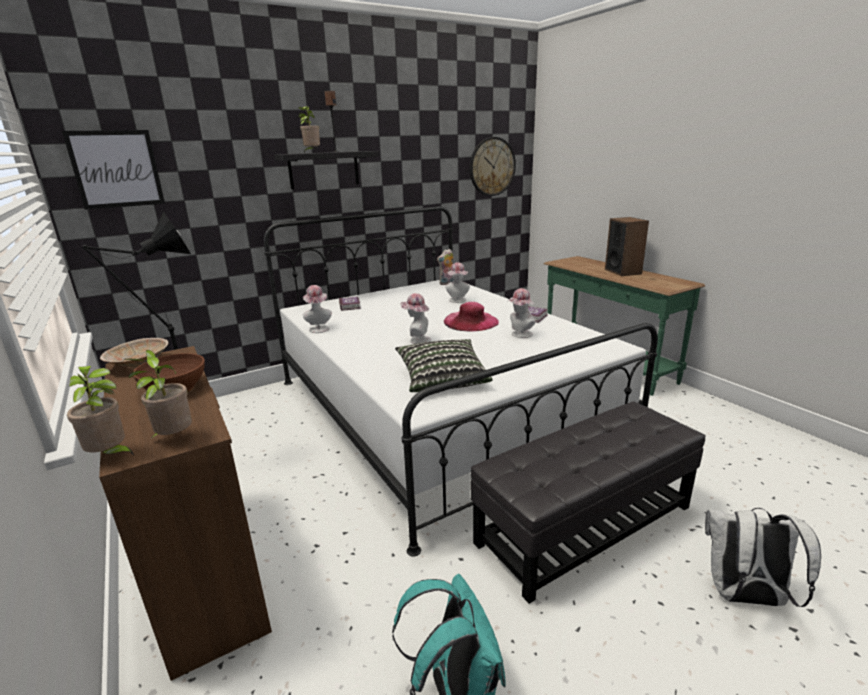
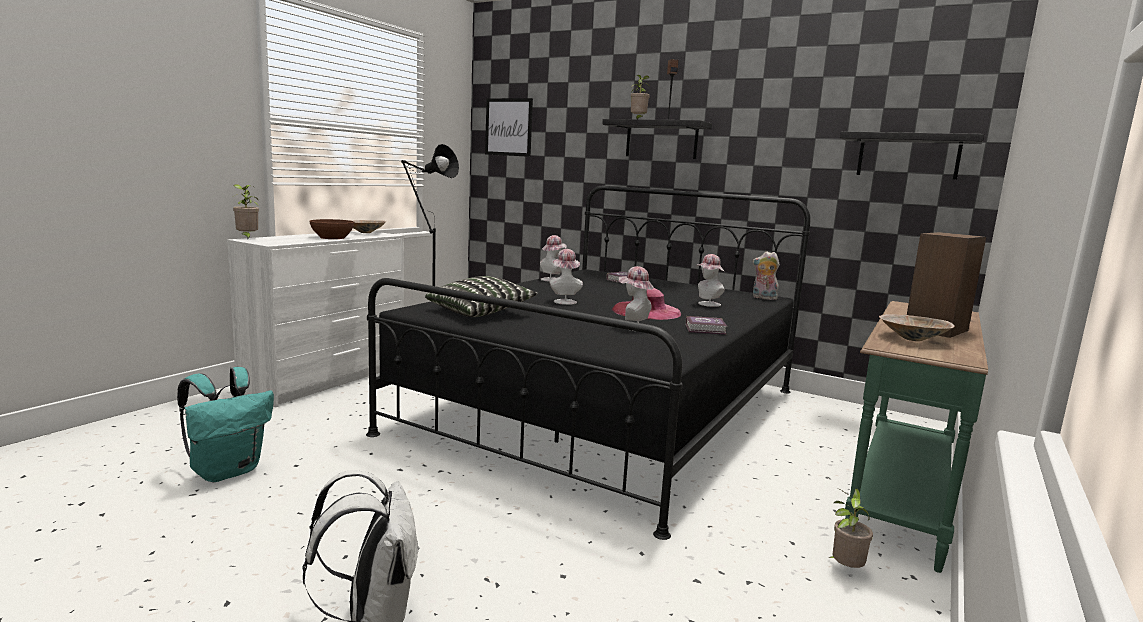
camera: 60 degrees right, 10 degrees down
(173, 438) = (267, 241): potted plant -> potted plant (844, 569)
(207, 569) = (327, 380): brown dresser -> white dresser
(439, 410) = (606, 410): white bed -> black bed
(492, 167) = (908, 156): wall clock -> black shelf
(584, 524) = (453, 506): black ottoman -> none
(646, 280) = (911, 339): none -> beige bowl

